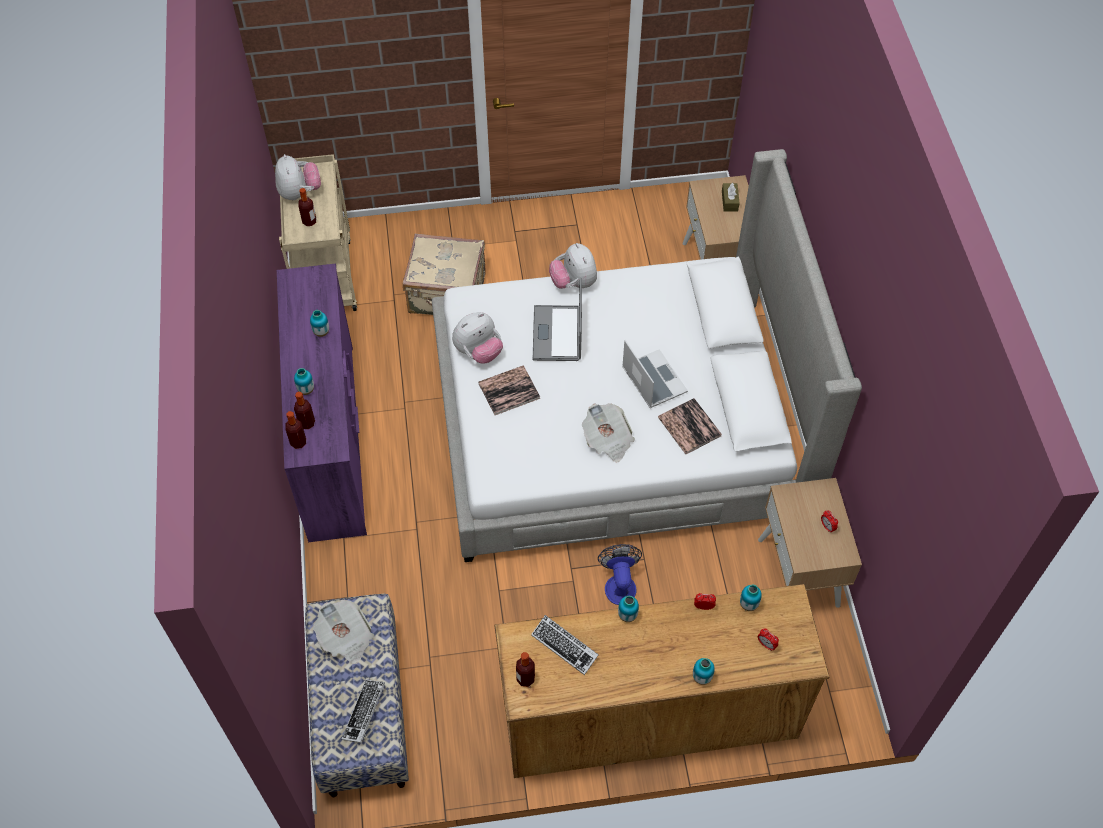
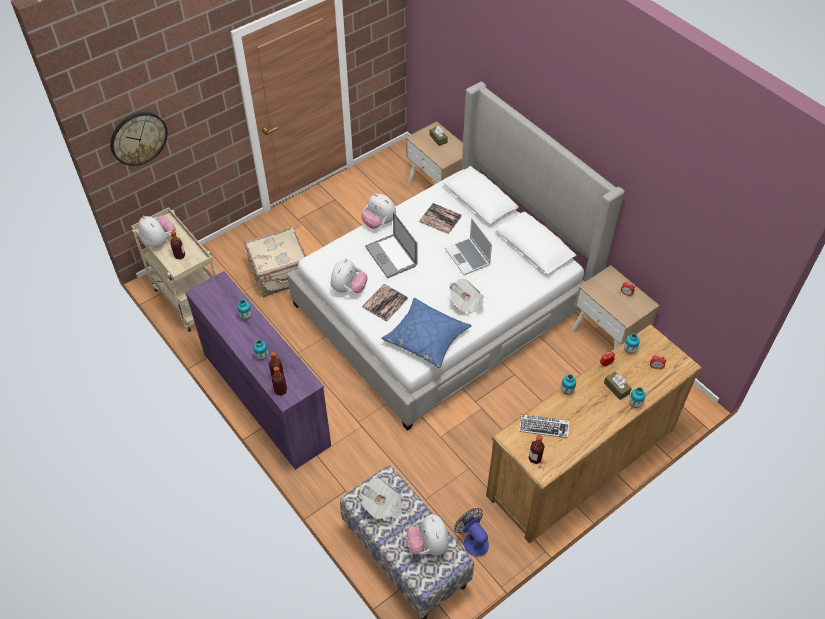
camera: 30 degrees left, 5 degrees down
(311, 57) = (138, 138): none -> wall clock
(364, 712) = (428, 545): keyboard -> plush toy
(527, 459) = (426, 338): none -> blue pillow
(619, 584) = (510, 396): fan -> fan (472, 540)
(652, 380) = (468, 257): laptop -> laptop turned 150 degrees counterclockwise
(689, 427) = (509, 274): book -> book (440, 219)
(693, 645) = (616, 388): none -> brown tissue box

